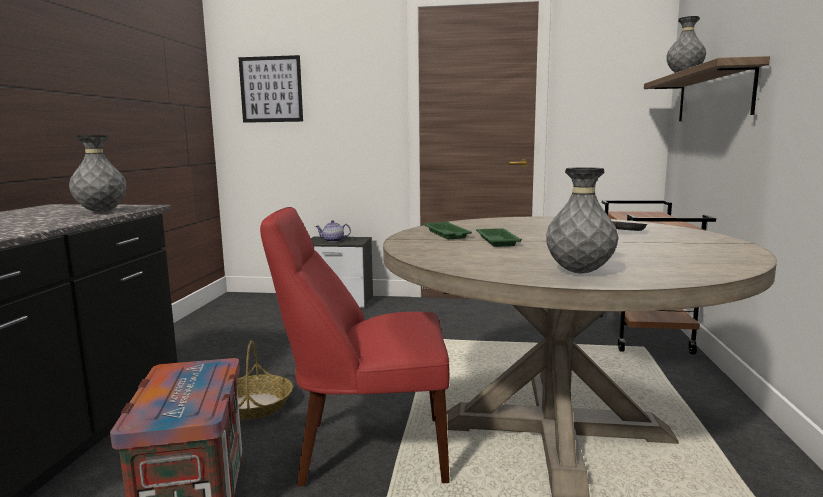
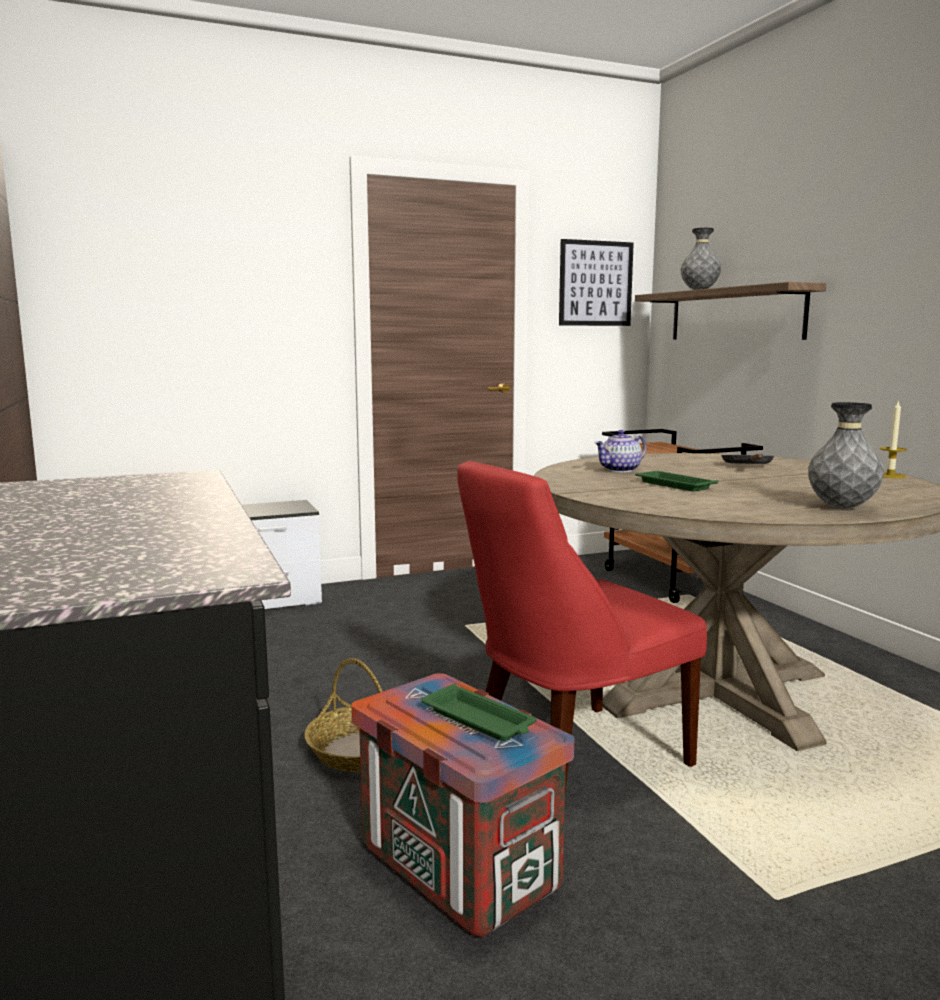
camera: 30 degrees left, 0 degrees up
(101, 212) = (176, 488): grey vase -> none
(271, 89) = (136, 277): picture -> picture (595, 283)
(333, 241) = (264, 510): teapot -> teapot (620, 470)
(447, 234) = (601, 483): green tray -> green tray (479, 720)
(745, 251) = (890, 476): none -> candle

